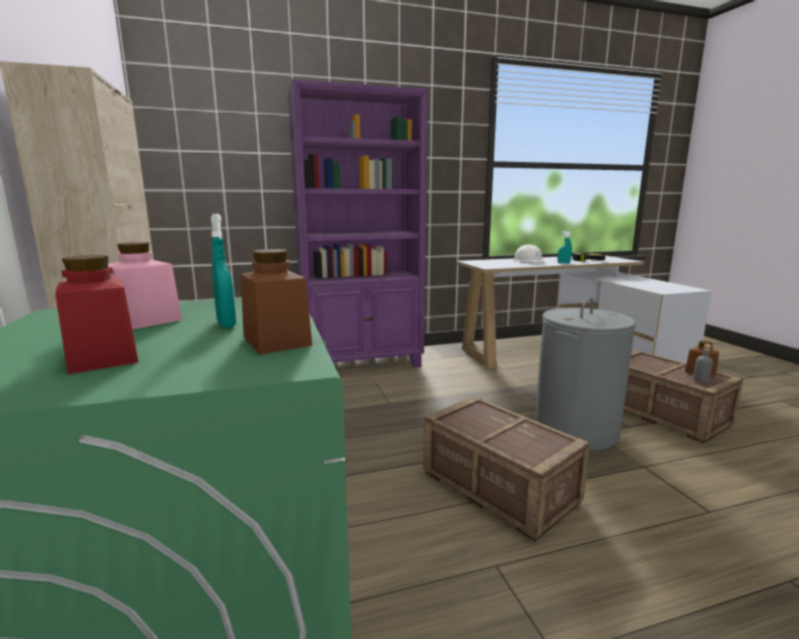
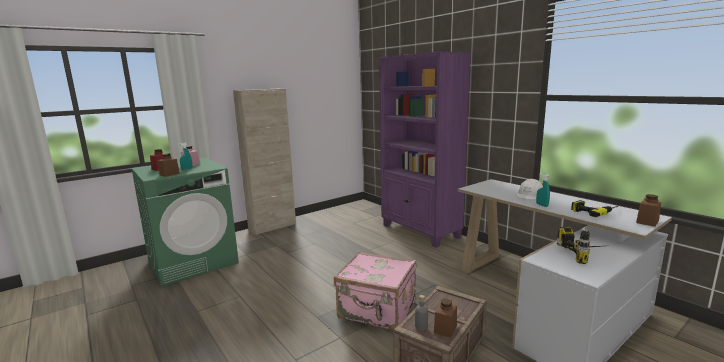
camera: 70 degrees right, 0 degrees up
(497, 487) = (295, 290): crate -> none
(575, 430) = (377, 310): grey laundry basket -> pink suitcase
(613, 257) = (647, 222): none -> brown jar
(647, 283) = (586, 255): none -> power drill

